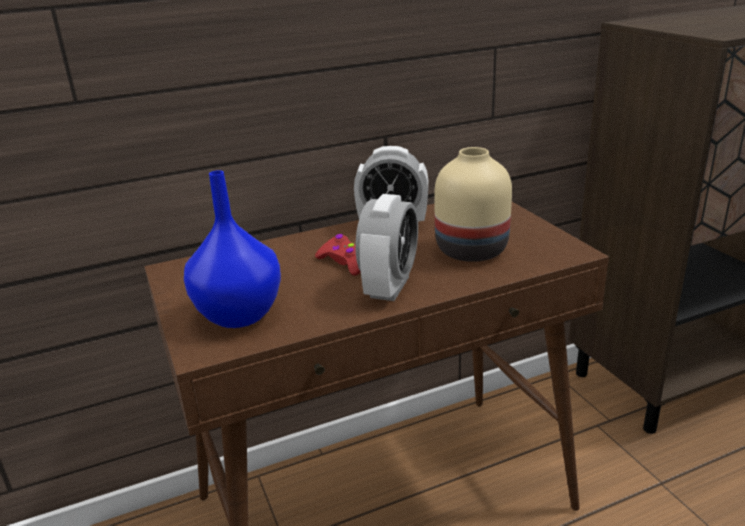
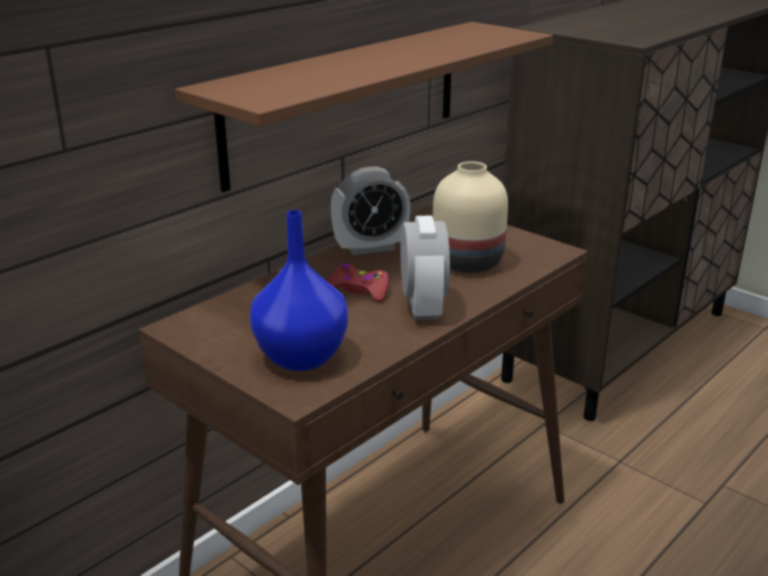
camera: 25 degrees left, 0 degrees up
(386, 82) = (346, 100): none -> brown shelf

